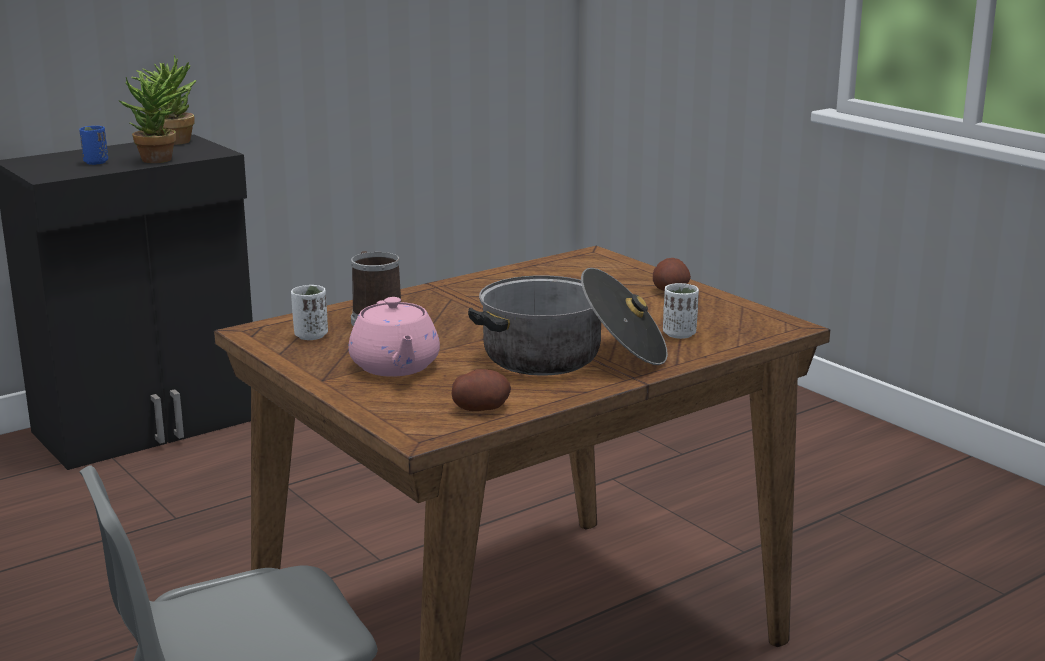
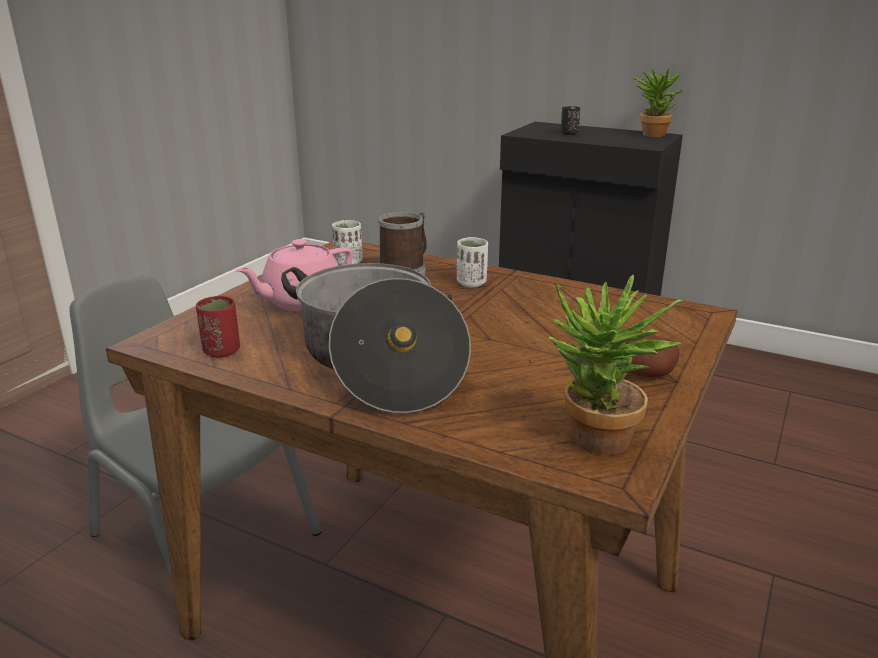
camera: 65 degrees right, 5 degrees up
(96, 162) = (569, 133): blue cup -> black cup
(159, 161) = (600, 141): potted plant -> potted plant (596, 445)
(481, 408) = (222, 351): potato -> red cup
(679, 334) = (502, 406): white cup -> white cup (471, 283)

